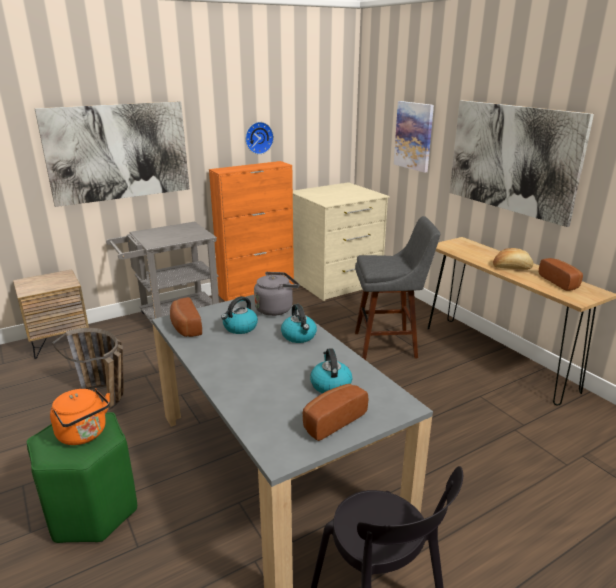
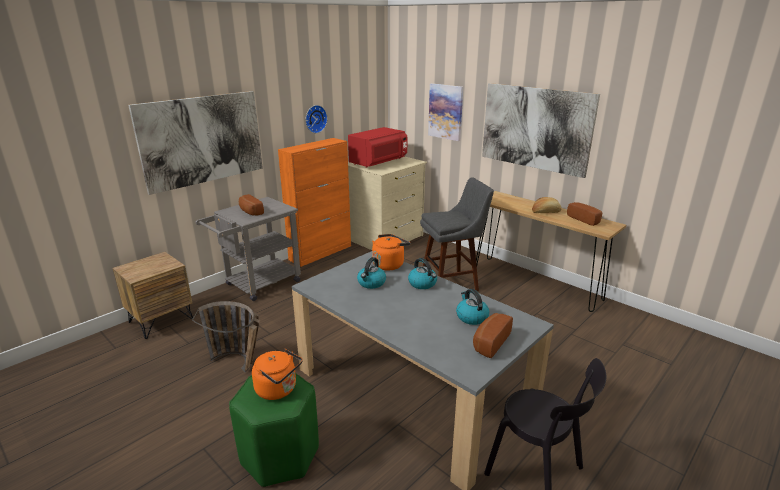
camera: 15 degrees left, 0 degrees up
(184, 327) = (325, 289): bread -> bread (250, 212)
(276, 309) = (389, 264): grey kettle -> orange kettle
(332, 193) = (378, 162): none -> red microwave

